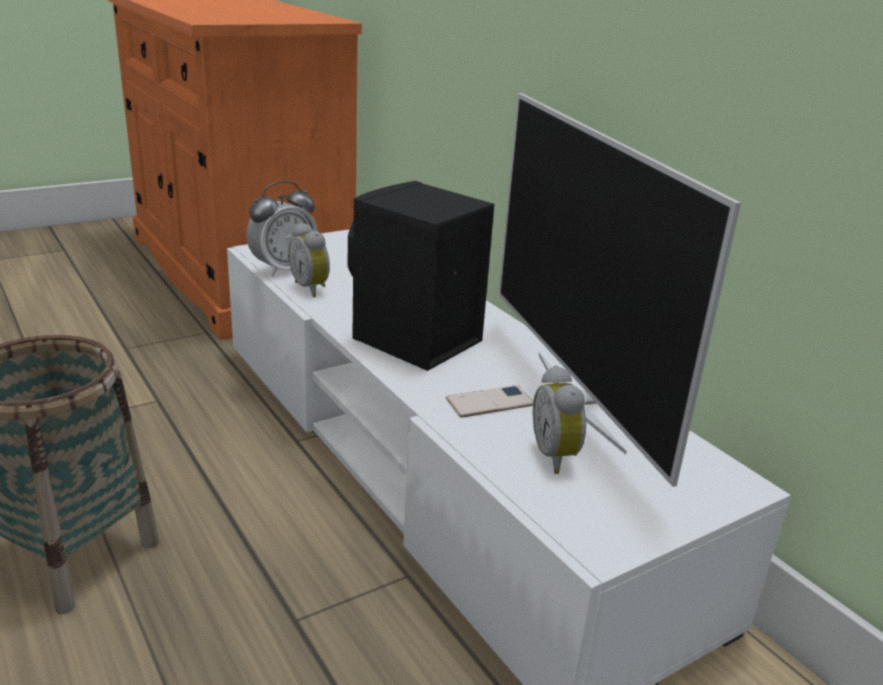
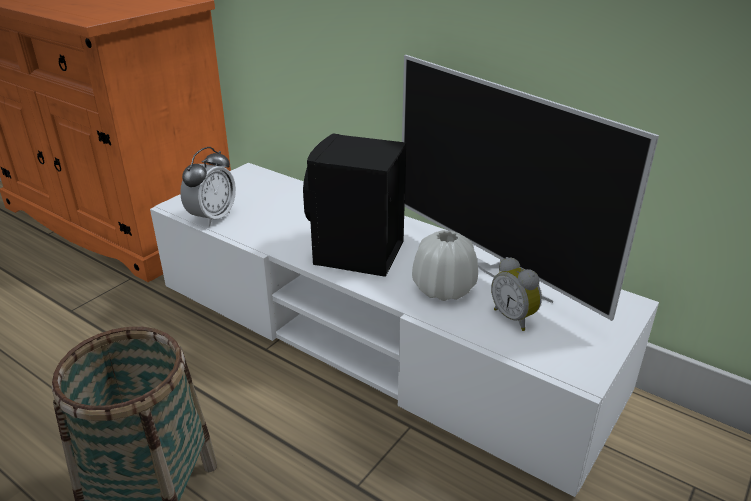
camera: 20 degrees left, 5 degrees up
(312, 288) = (248, 229): alarm clock -> none
(490, 402) = (443, 289): phone -> white vase

